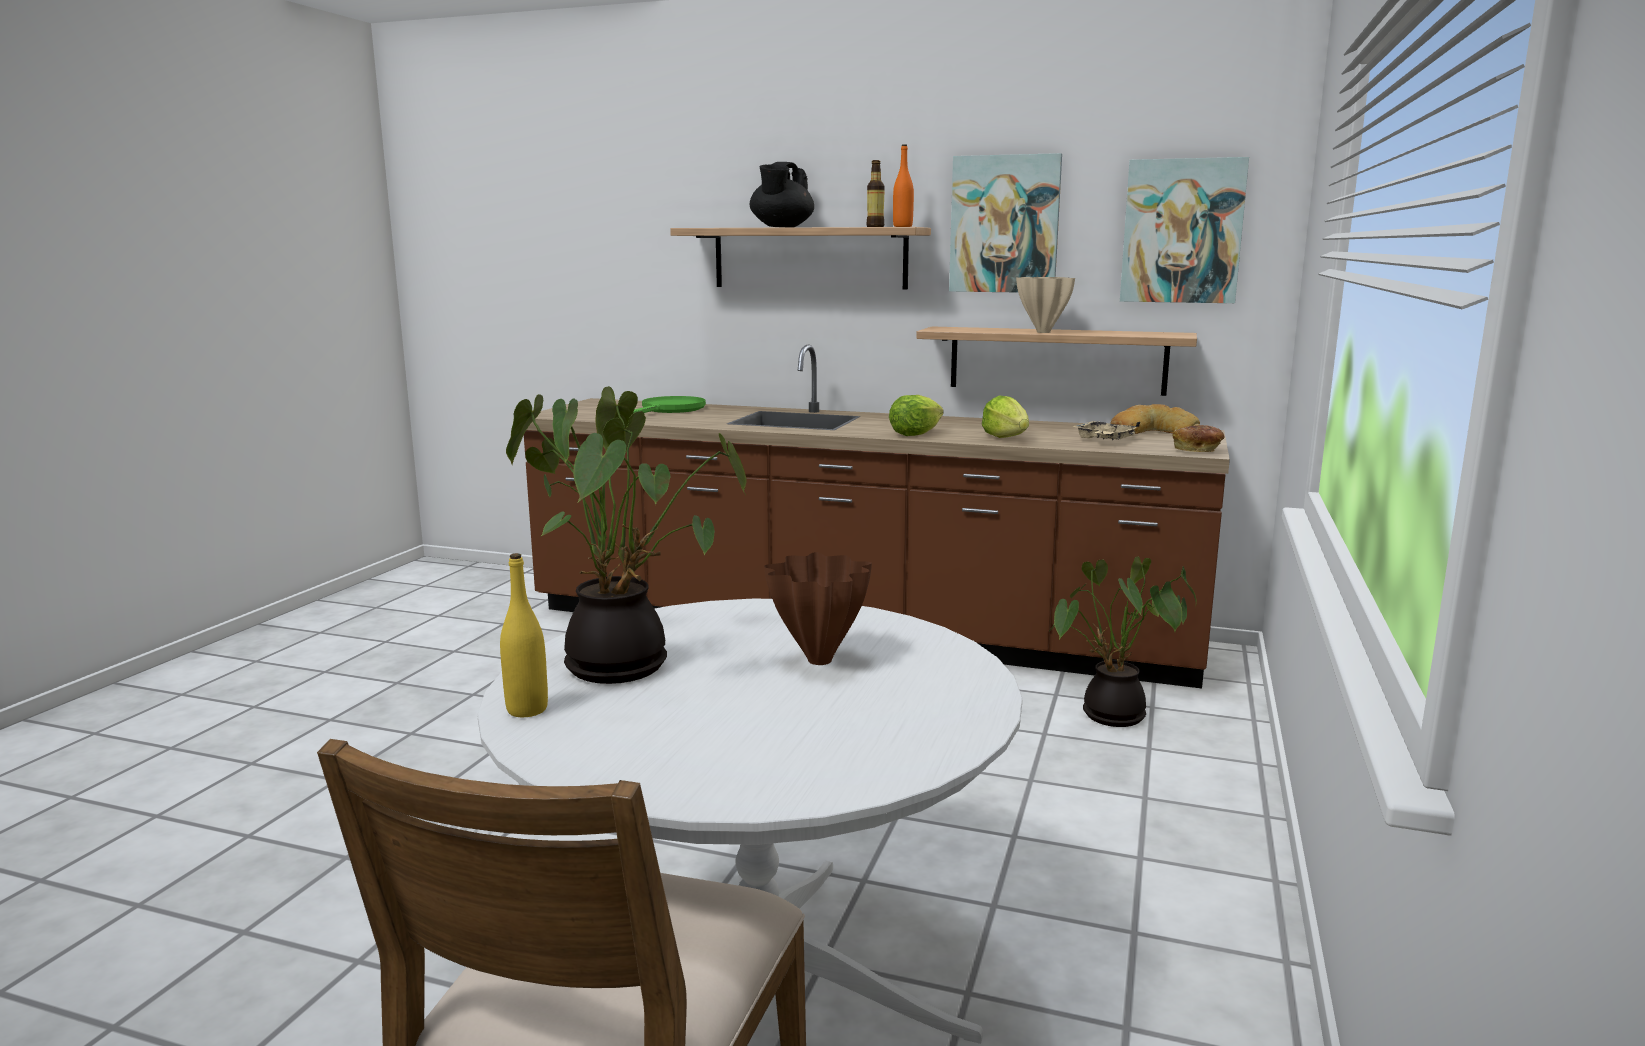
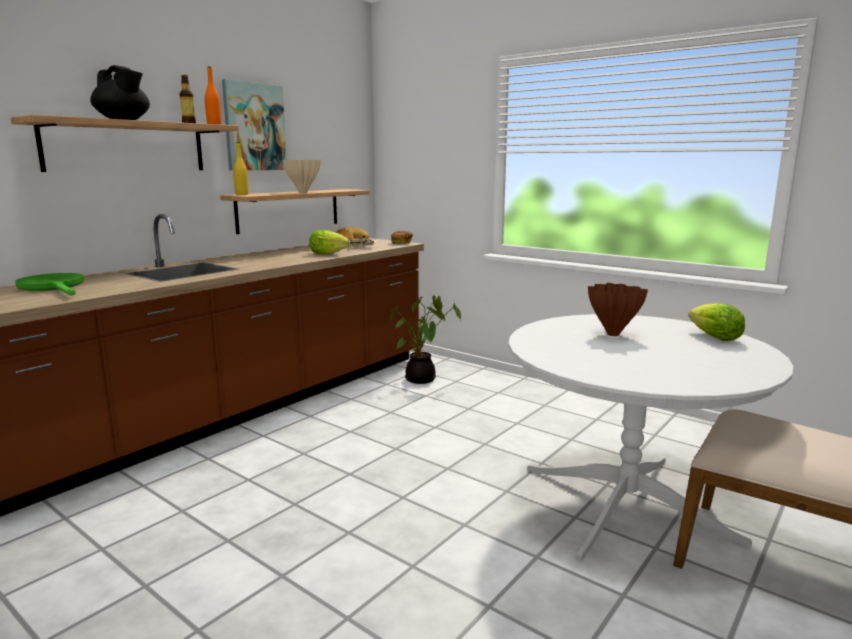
camera: 70 degrees left, 0 degrees up
(527, 710) = (680, 385): yellow bottle -> yellow bottle (241, 194)
(625, 664) = (613, 364): potted plant -> none
(915, 434) = (287, 261): lettuce -> lettuce (714, 338)
(1182, 231) = (333, 135): picture -> none

